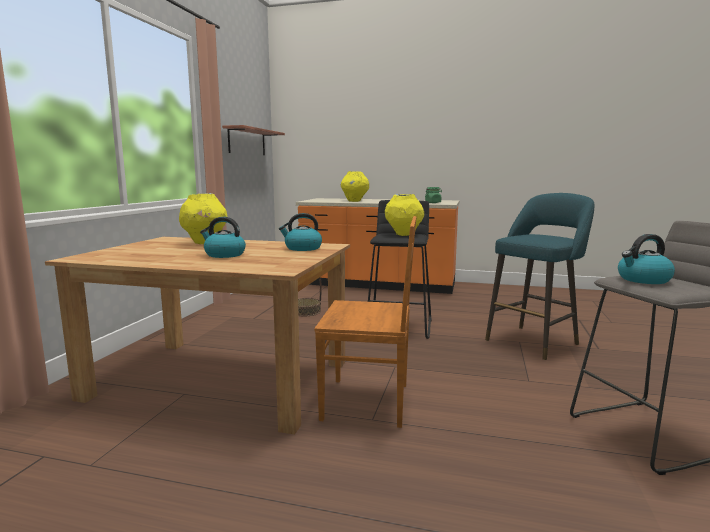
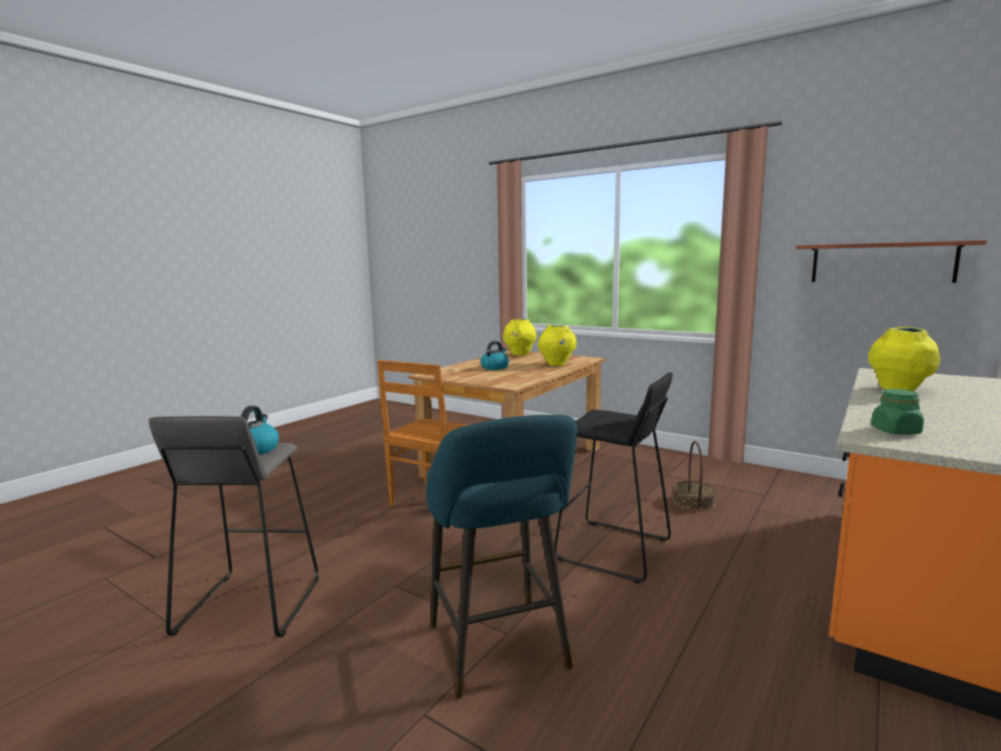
camera: 110 degrees right, 0 degrees up
(302, 248) = (503, 379): kettle -> none
(404, 235) = (612, 421): yellow vase -> yellow vase (520, 354)

